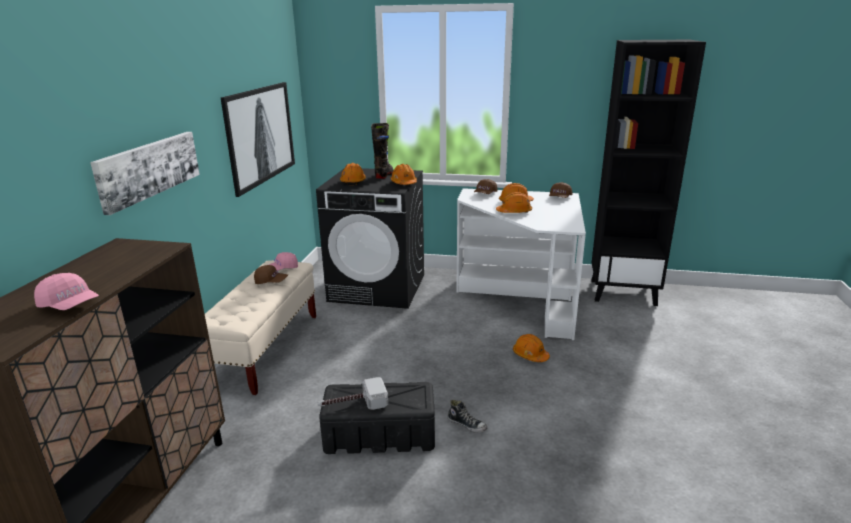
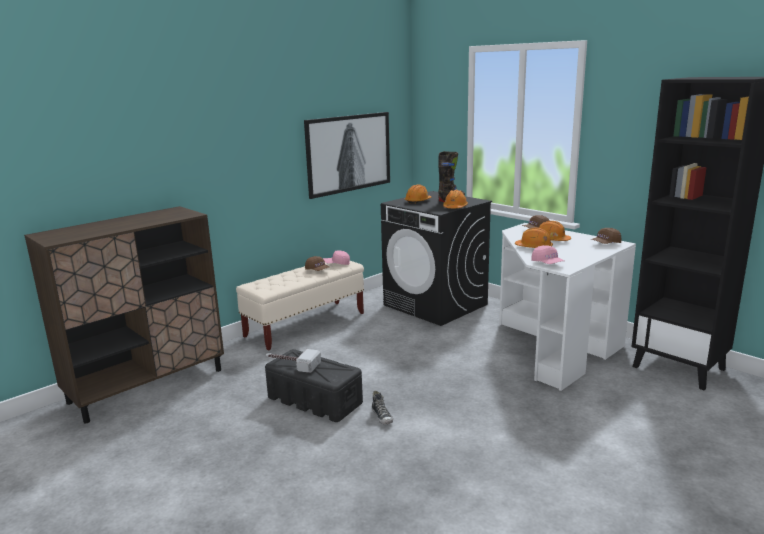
camera: 35 degrees right, 5 degrees down
(70, 305) = (104, 231): pink cap -> pink cap (547, 263)
(149, 169) = (220, 165): picture -> none
(530, 355) = (500, 389): orange hard hat -> none

